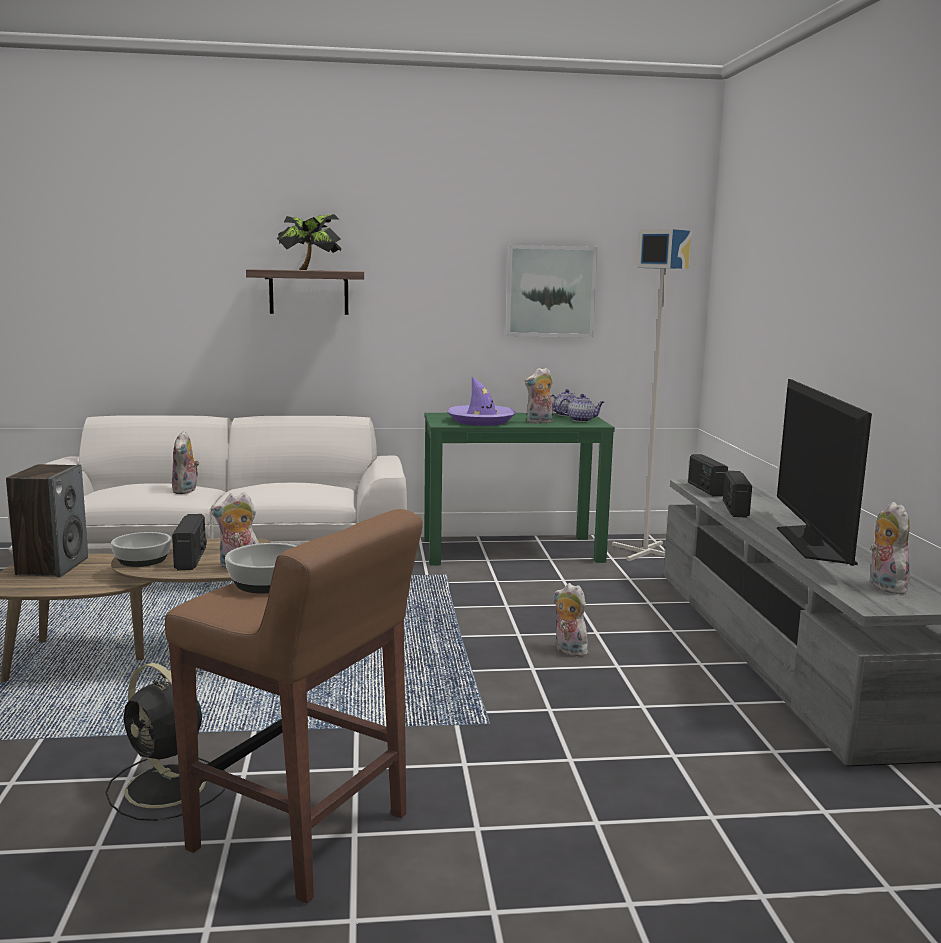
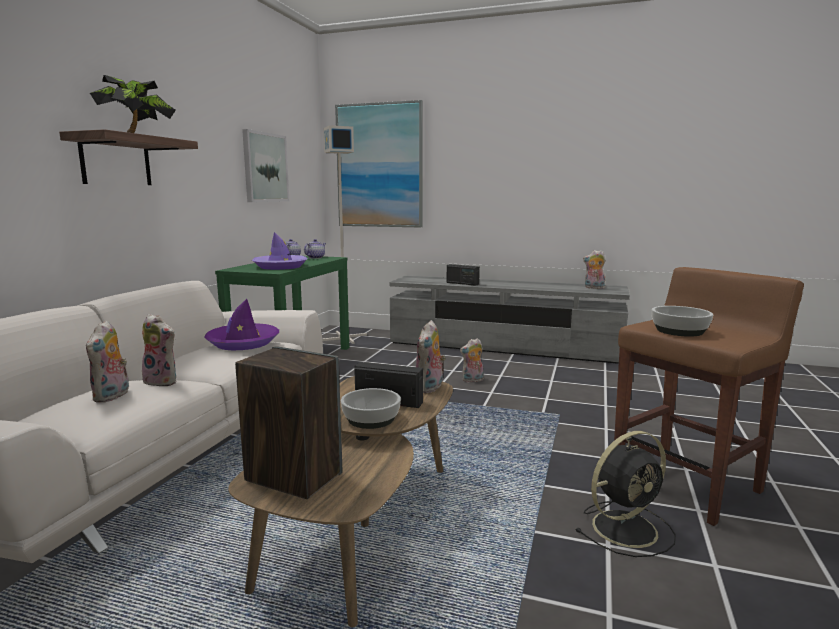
camera: 65 degrees left, 0 degrees up
(305, 486) = (243, 343): none -> purple hat
(539, 422) = (308, 261): plush toy -> plush toy (112, 396)
(705, 489) = (419, 281): radio -> none
(746, 288) = (379, 166): none -> picture
(812, 543) = (529, 285): television -> none

